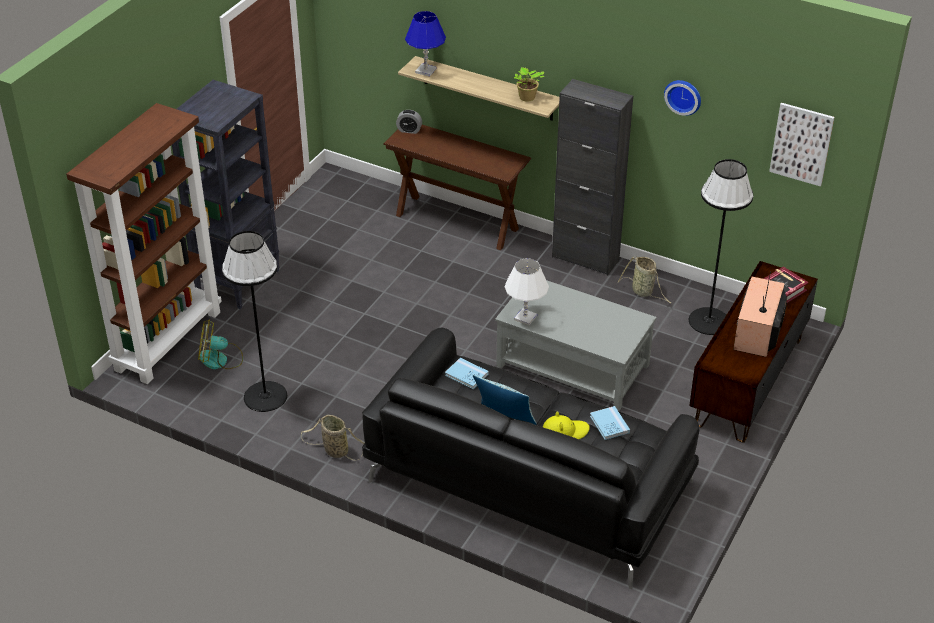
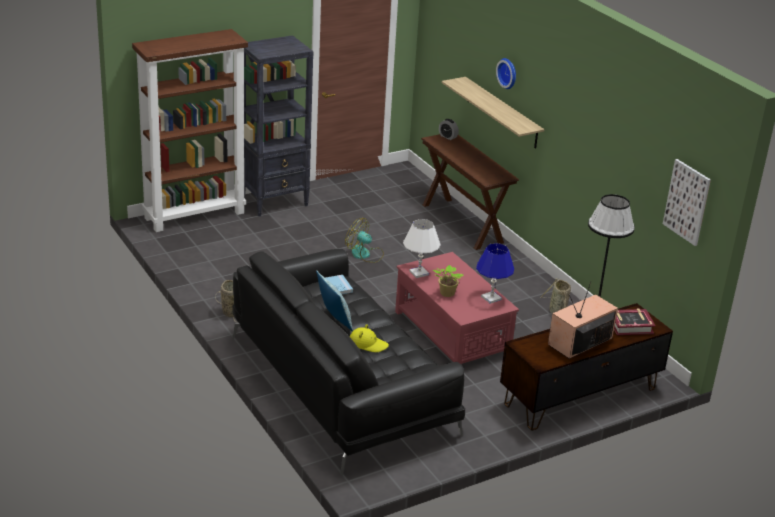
camera: 30 degrees right, 10 degrees down
(220, 360) = (215, 237): fan -> fan (365, 254)
(265, 396) = (220, 266): black floor lamp -> none
(426, 70) = (462, 85): blue table lamp -> blue table lamp (491, 298)
(526, 98) = (516, 121): potted plant -> potted plant (446, 293)
(572, 365) = (451, 332): grey coffee table -> red coffee table
(585, 258) = (535, 277): black cabinet -> none
(609, 424) = (405, 353): blue book -> none
(683, 96) = (616, 141): wall clock -> wall clock (508, 73)

